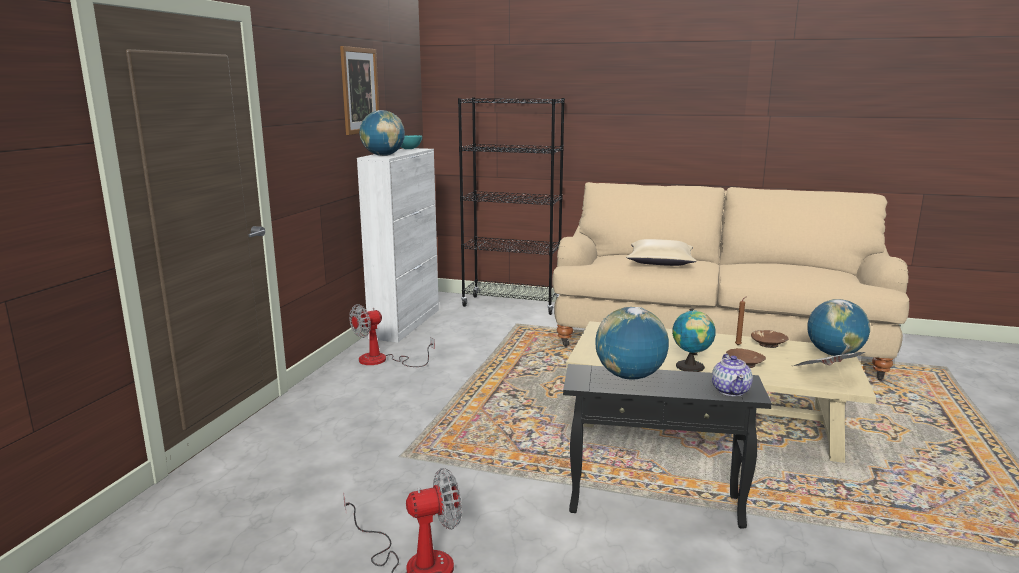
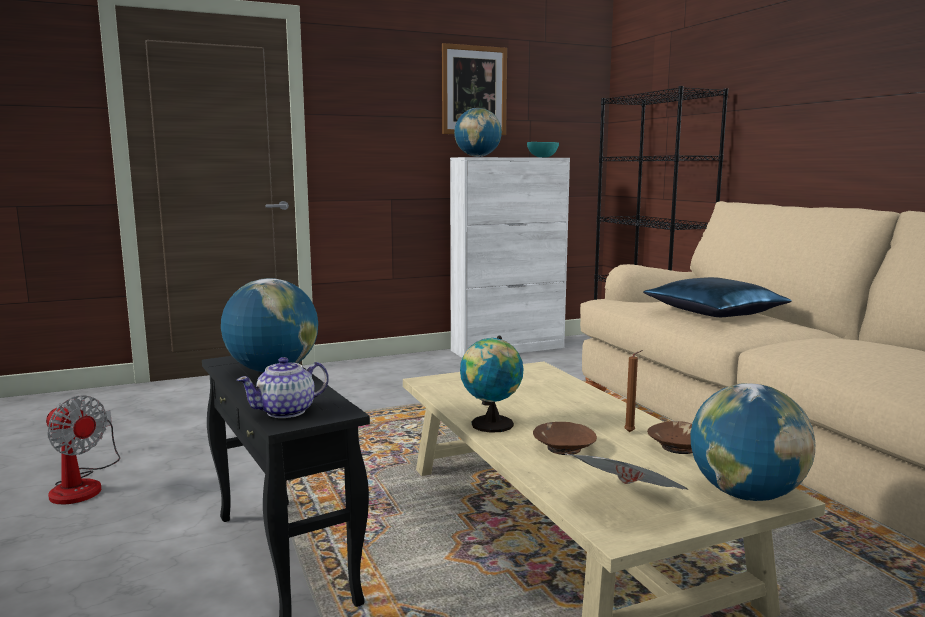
camera: 50 degrees right, 5 degrees down
(382, 360) = (418, 367): fan -> none
(661, 262) = (715, 312): beige pillow -> blue pillow

